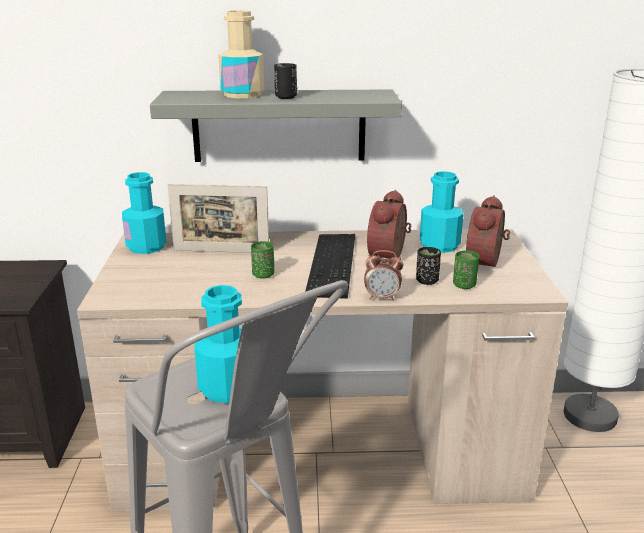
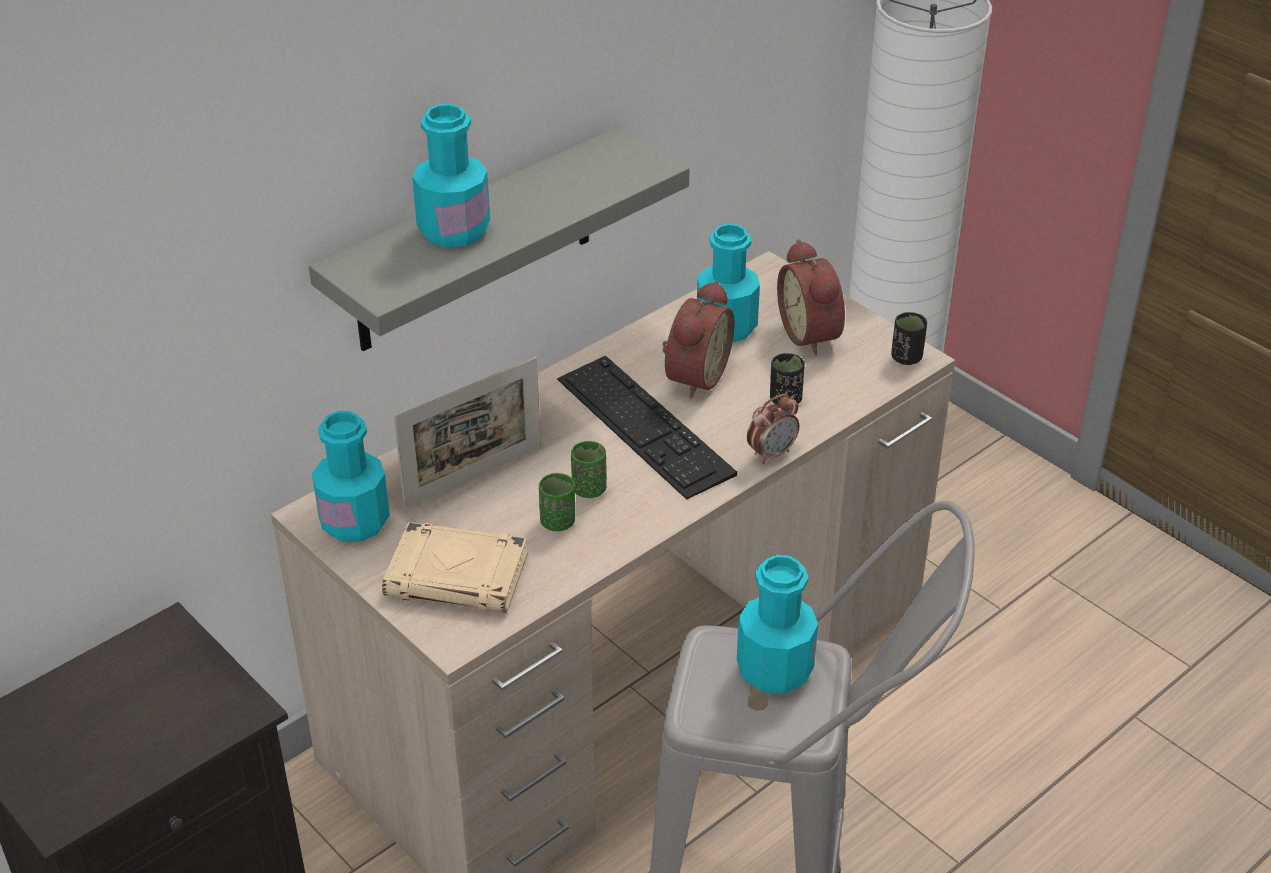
camera: 40 degrees left, 15 degrees up
(149, 279) = (458, 576): none -> beige book
(242, 94) = (454, 230): beige bottle -> turquoise bottle
(286, 97) = (527, 214): black cup -> black cup (906, 358)
(390, 256) = (693, 376): alarm clock -> alarm clock turned 135 degrees counterclockwise
(464, 285) = (831, 386): green cup -> green cup (557, 522)

